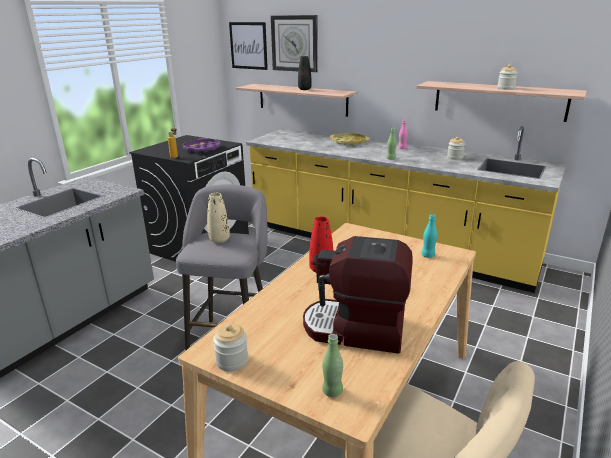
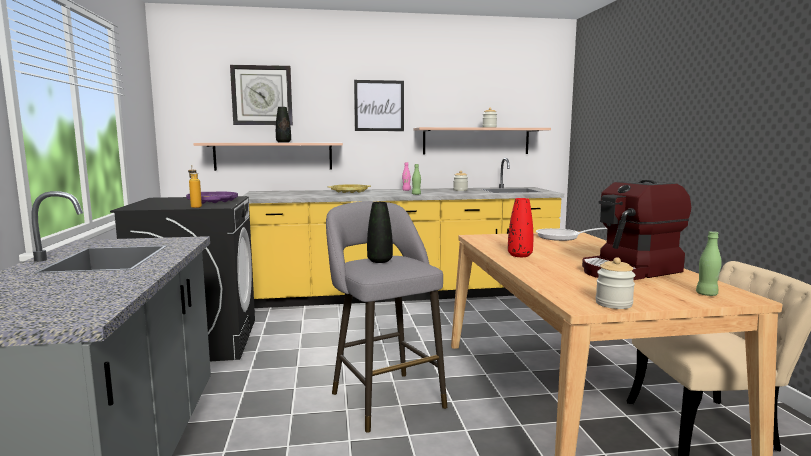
camera: 40 degrees left, 15 degrees down
(219, 240) = (380, 261): beige vase -> black vase
(248, 45) = (195, 98): picture -> picture (379, 105)
(428, 255) = (562, 237): turquoise bottle -> frying pan

